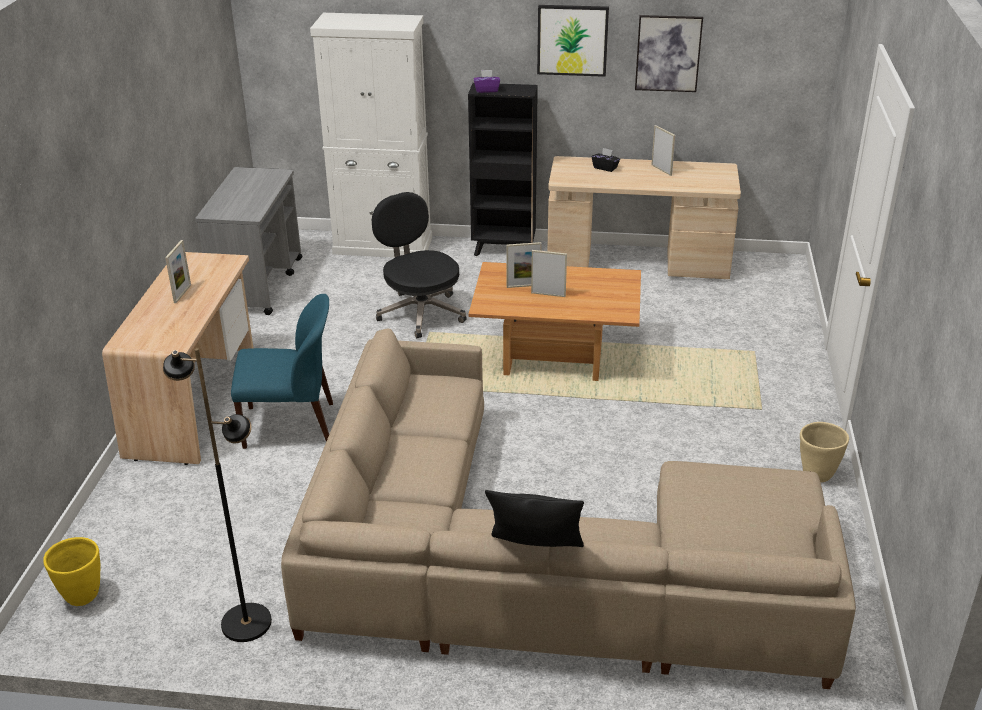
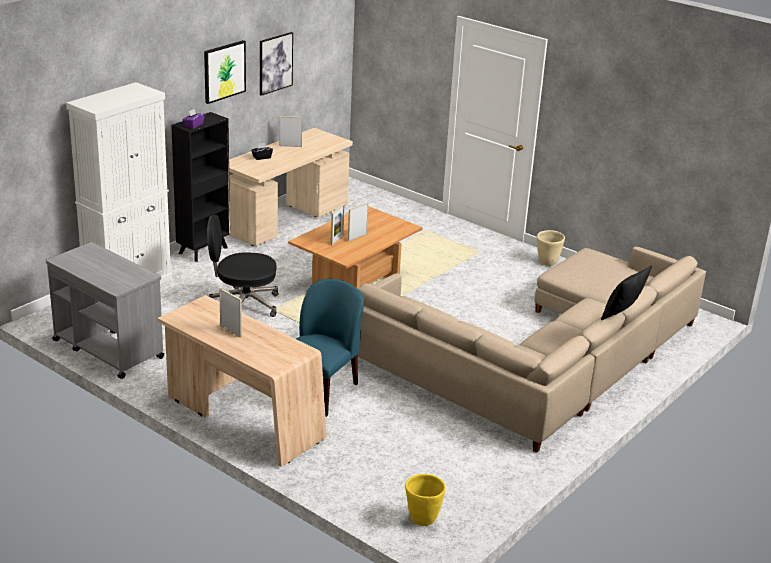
camera: 60 degrees left, 5 degrees down
(246, 622) = (506, 464): black floor lamp -> none

